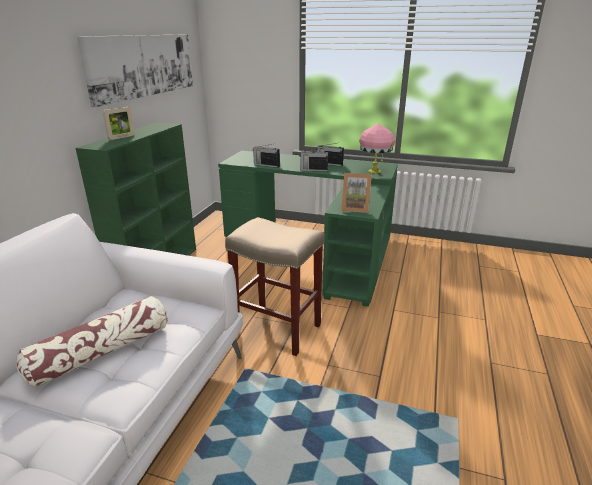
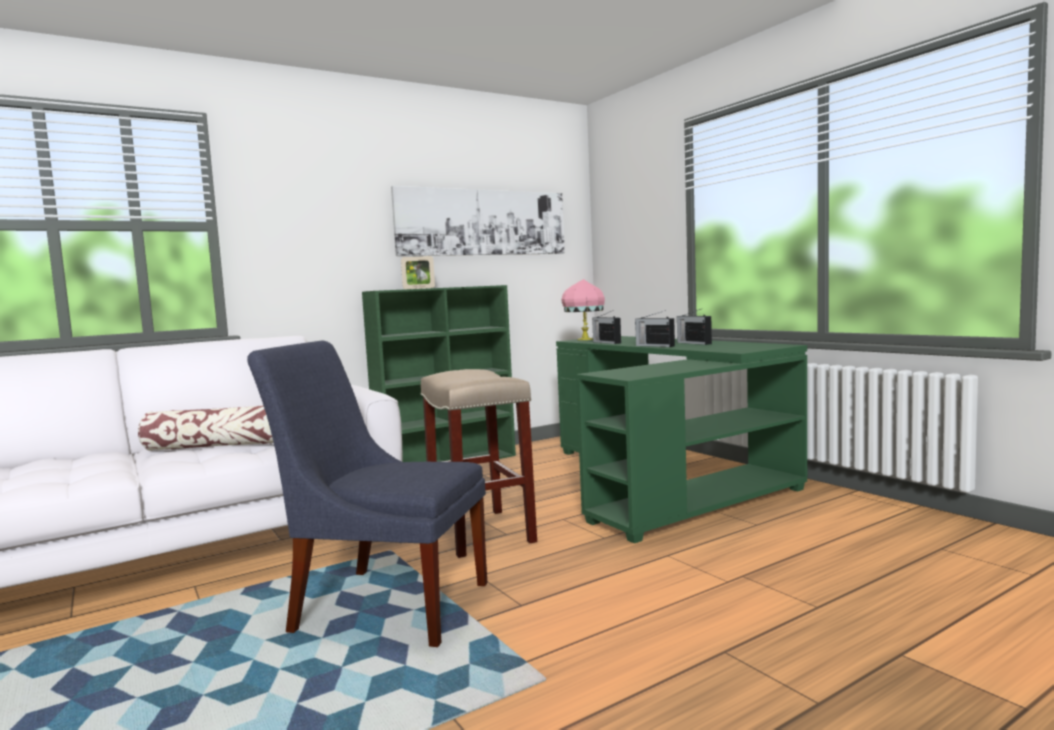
camera: 40 degrees right, 20 degrees down
(311, 414) = (385, 604): none -> blue chair
(355, 208) = (625, 373): picture frame -> none
(374, 171) = (740, 348): pink table lamp -> pink table lamp (584, 339)

